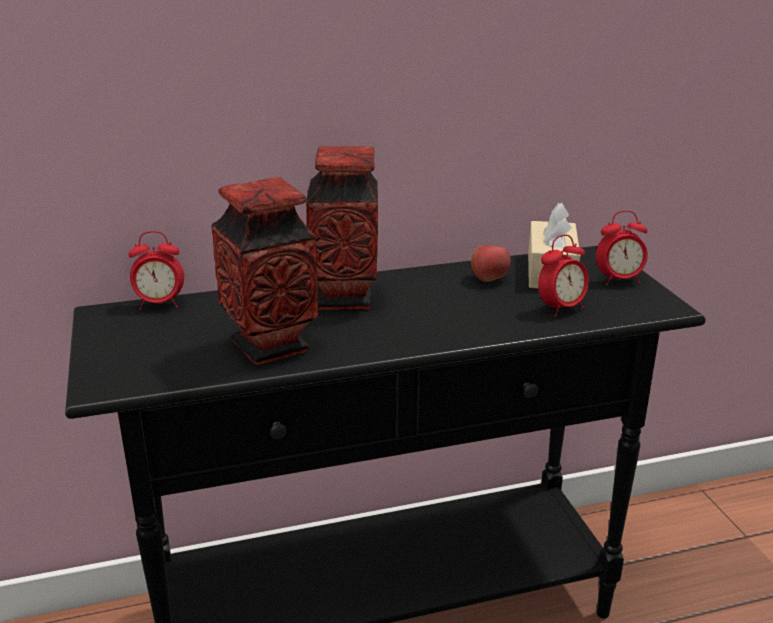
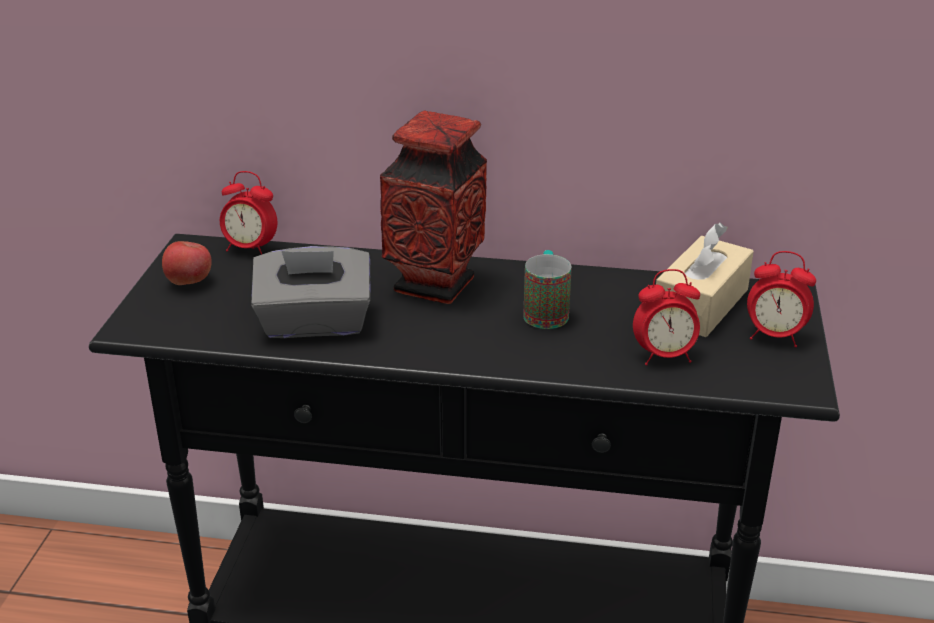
camera: 25 degrees right, 5 degrees up
(271, 346) = (314, 323): vase -> grey tissue box
(447, 298) = (546, 311): none -> mug
(489, 279) = (616, 298): apple -> apple (189, 282)

